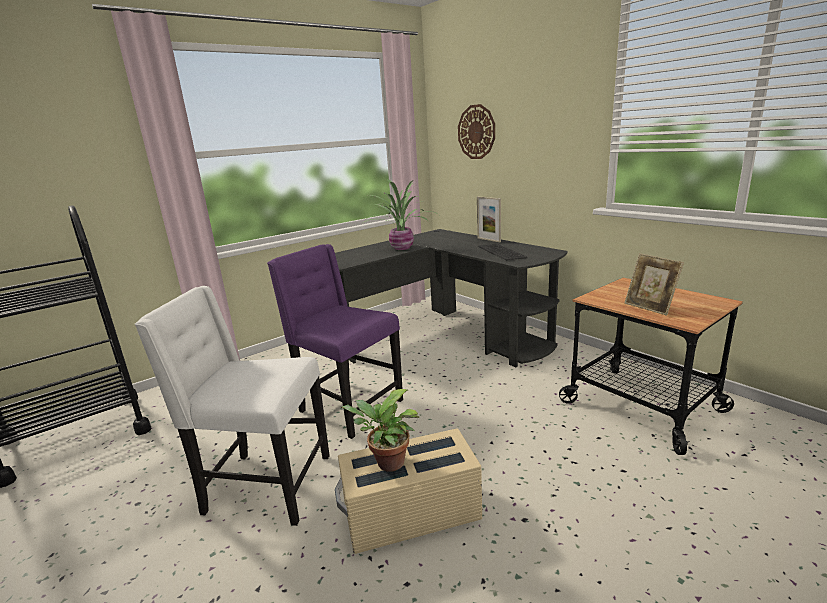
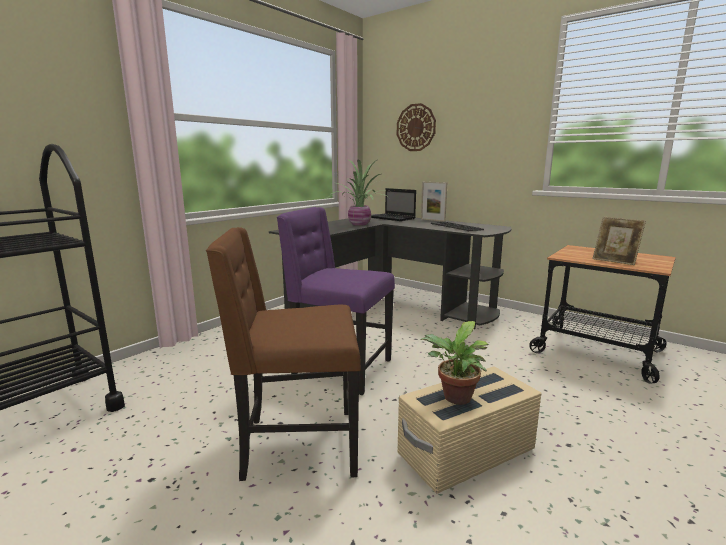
camera: 15 degrees left, 5 degrees down
(265, 486) = (297, 445): white chair -> brown chair
(448, 237) = (393, 218): none -> laptop

